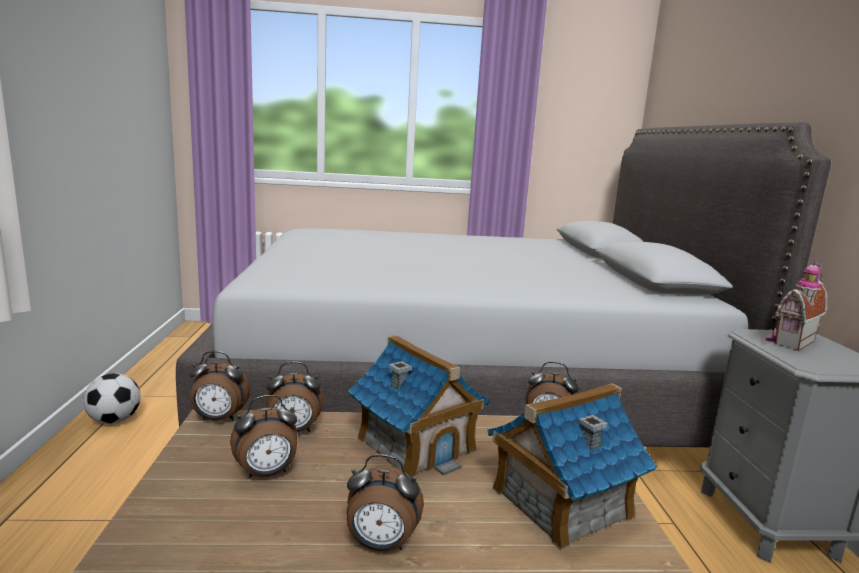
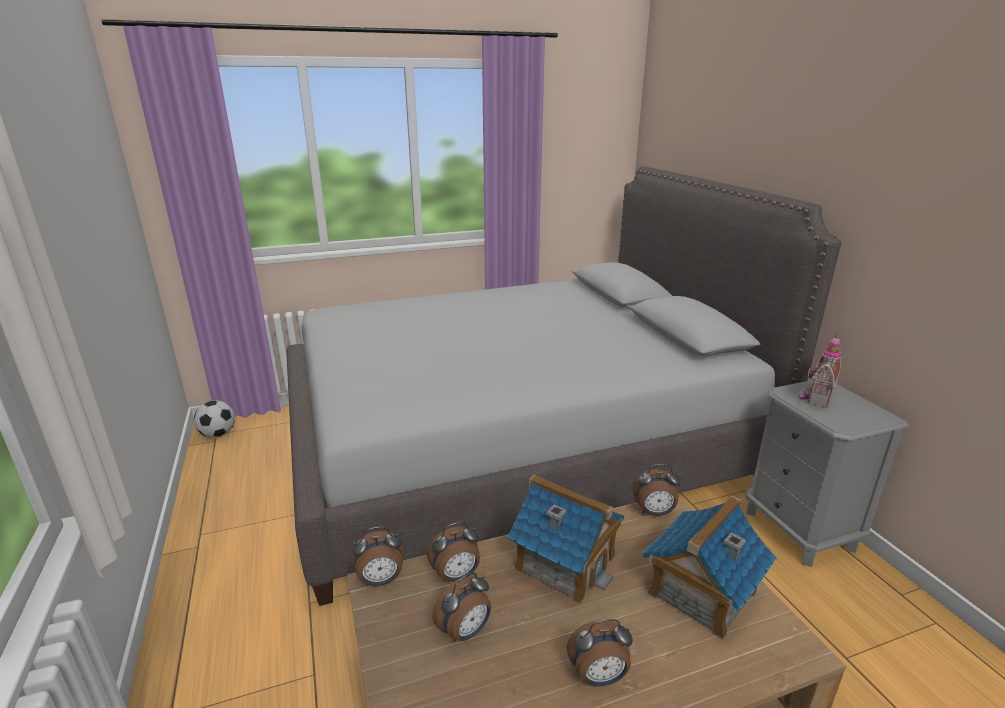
camera: 15 degrees left, 10 degrees up
(114, 420) = (203, 571): football -> football (218, 434)

